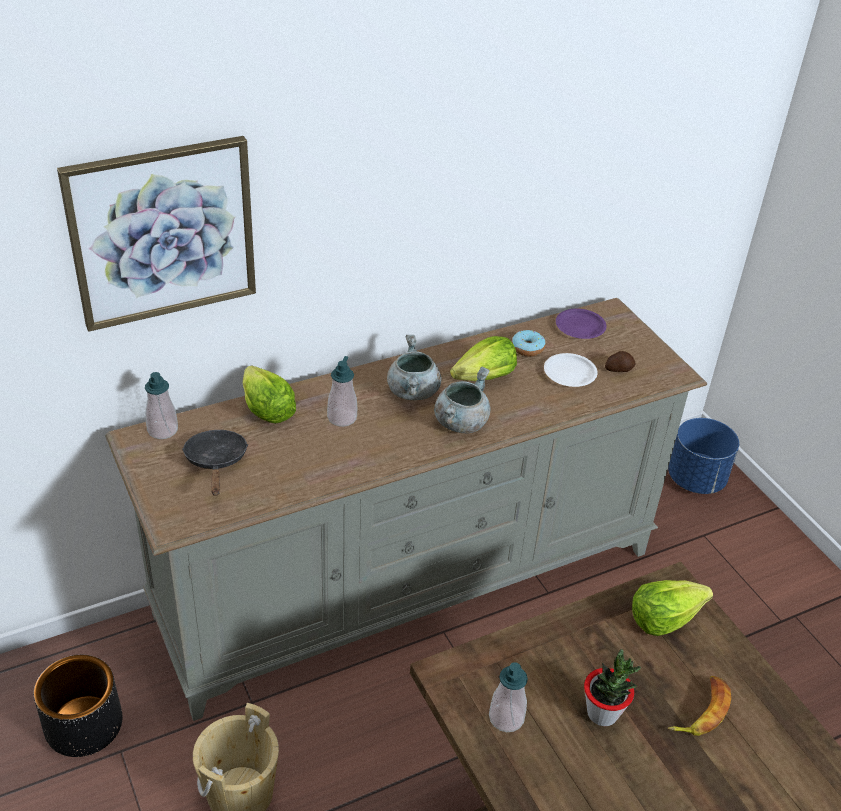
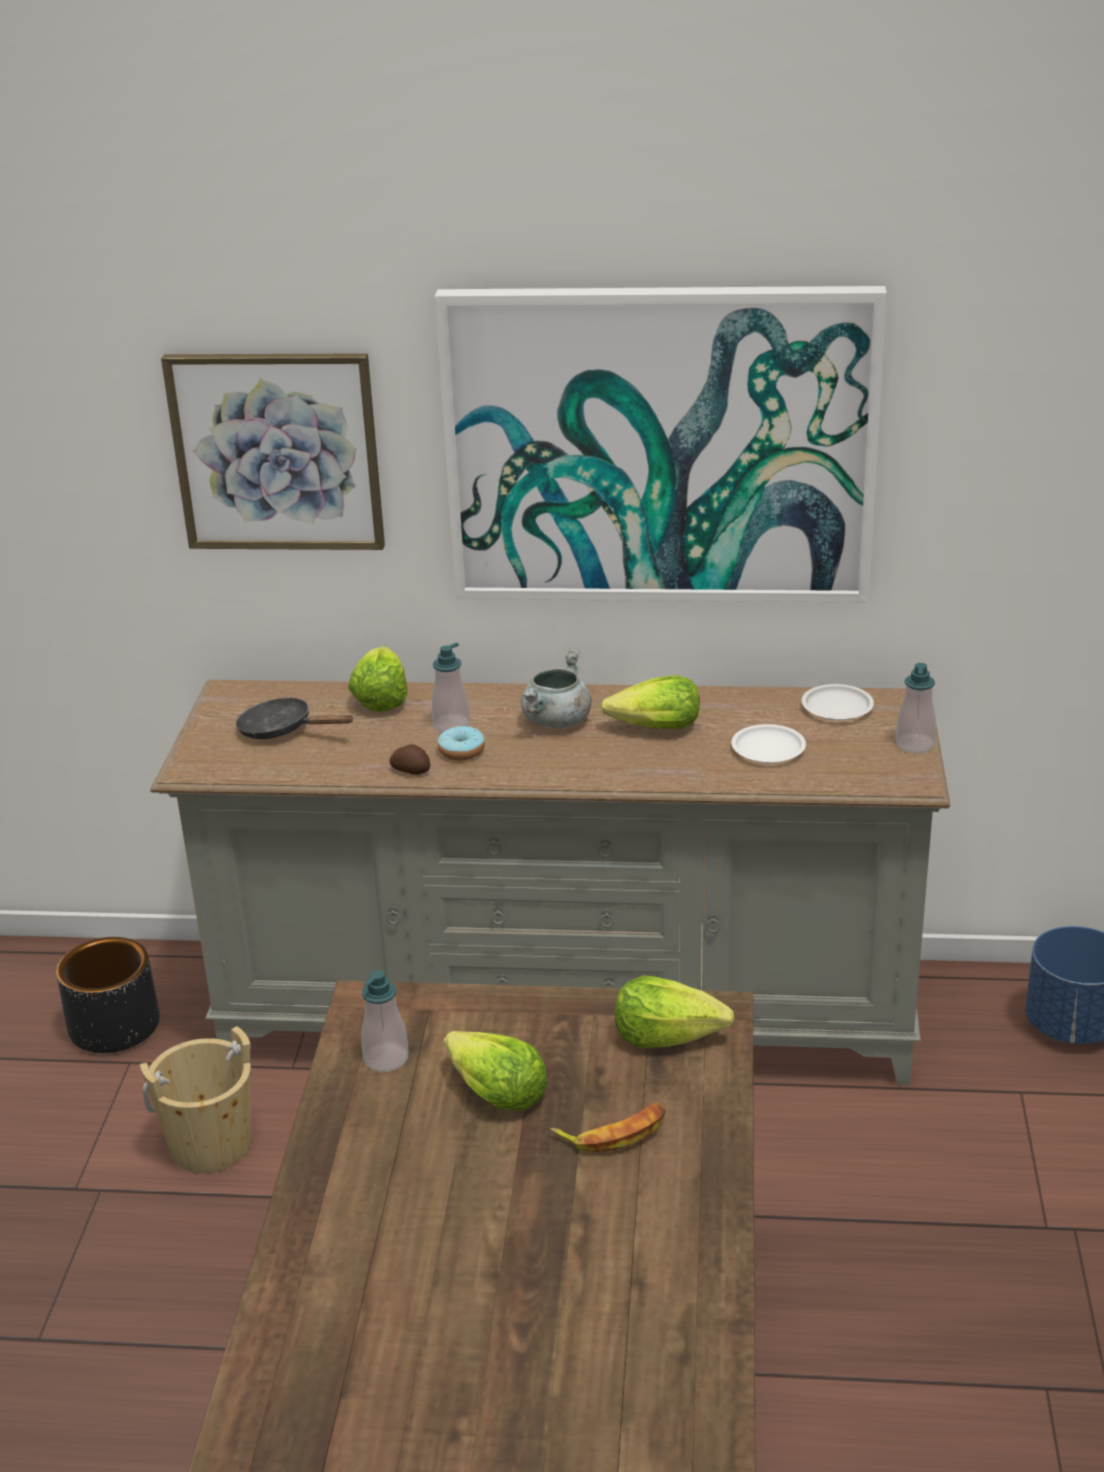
camera: 35 degrees right, 10 degrees down
(162, 430) = (259, 691): soap dispenser -> soap dispenser (915, 745)
(216, 462) = (282, 730): black frying pan -> black frying pan turned 90 degrees counterclockwise
(461, 422) = (579, 762): grey cooking pot -> none
(462, 168) = (659, 446): none -> picture
(527, 348) = (742, 713): donut -> donut (461, 751)
(580, 327) = (837, 707): purple plate -> white plate
(602, 713) = (495, 1093): potted plant -> lettuce
(618, 369) = (838, 759): potato -> potato (411, 770)

